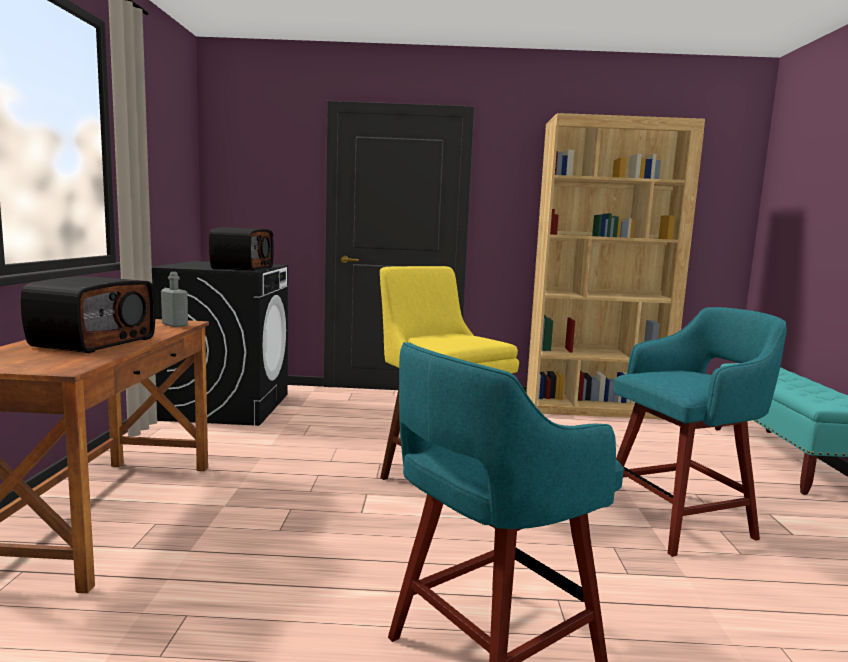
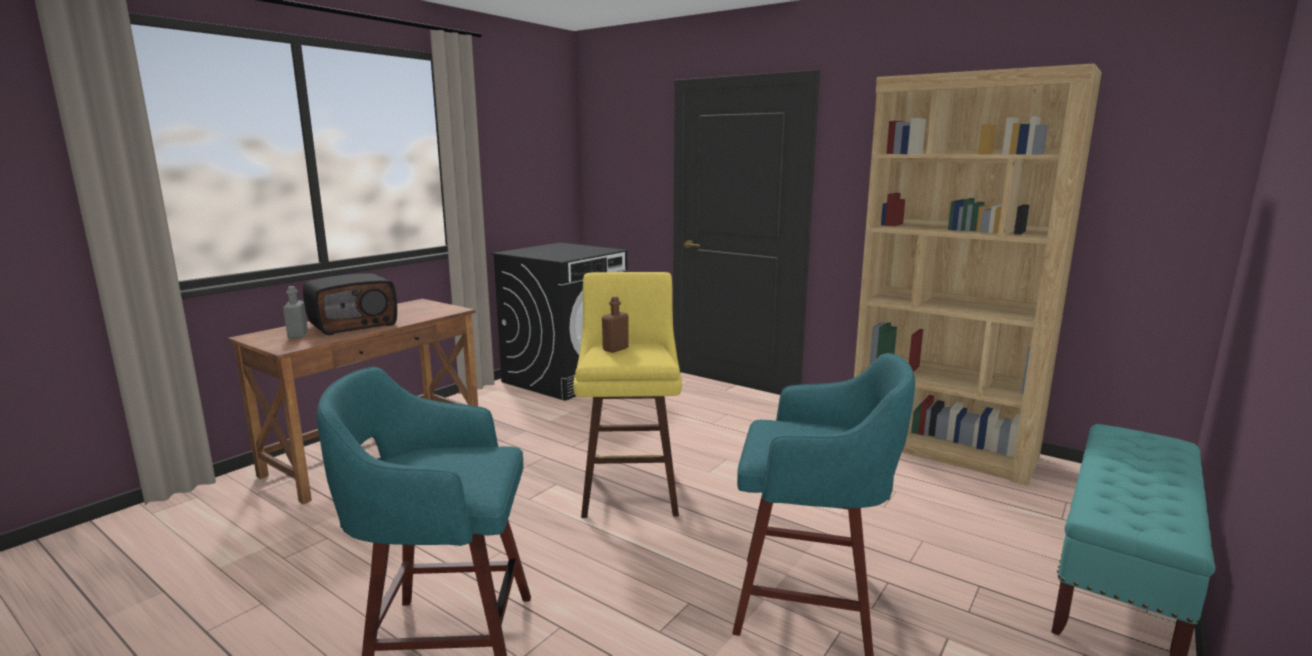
camera: 35 degrees right, 5 degrees up
(175, 325) = (441, 312): grey bottle -> grey bottle (298, 335)
(241, 267) = (565, 254): radio -> none
(443, 337) = (615, 349): none -> brown bottle

